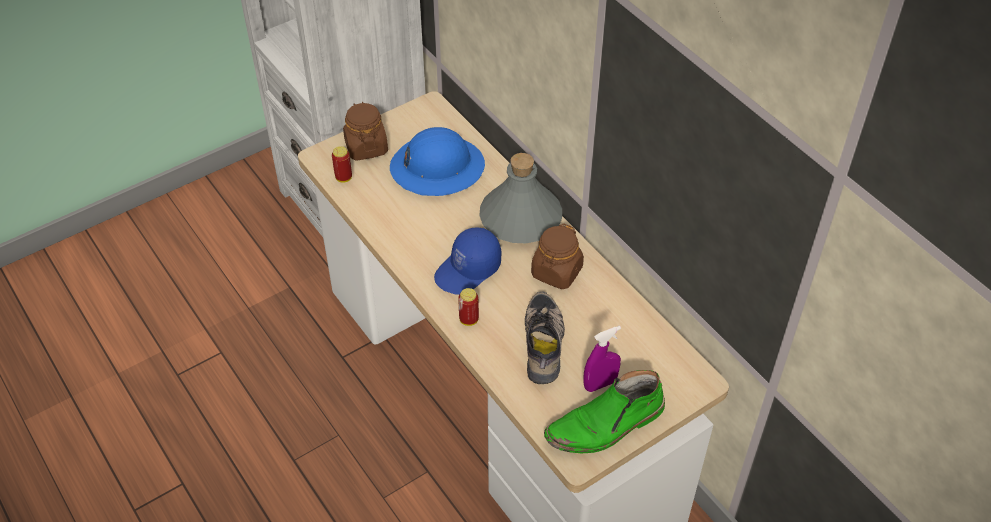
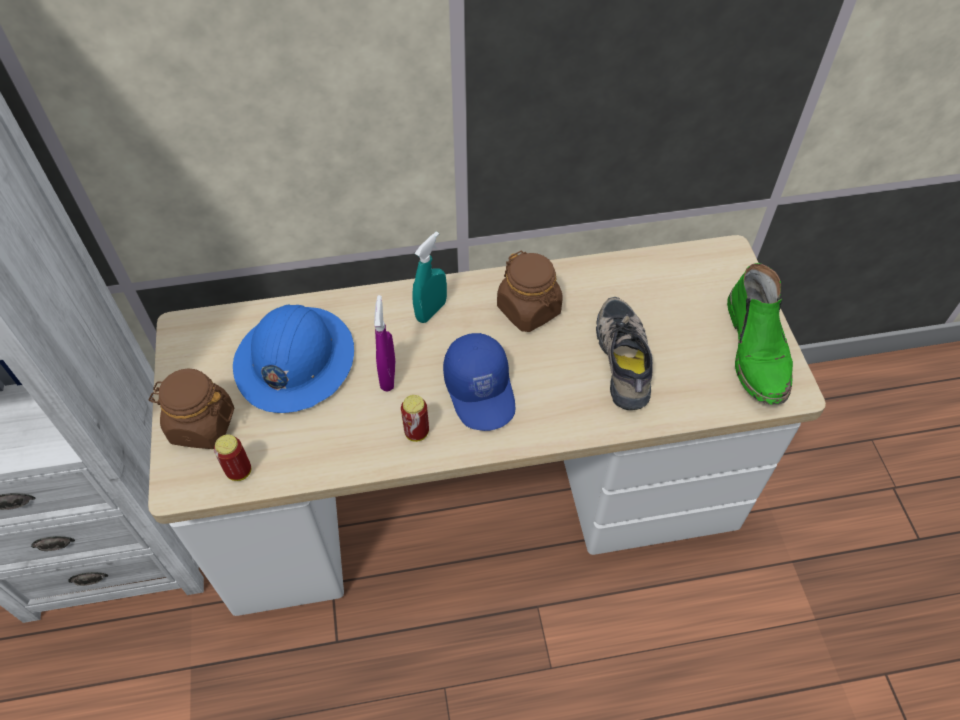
camera: 65 degrees left, 5 degrees up
(469, 320) = (557, 419): can -> can (416, 432)
(521, 218) = (431, 311): grey bottle -> turquoise spray bottle
(545, 343) = (626, 359): shoe -> shoe turned 60 degrees clockwise
(600, 384) = (701, 333): purple spray bottle -> purple spray bottle (388, 376)

